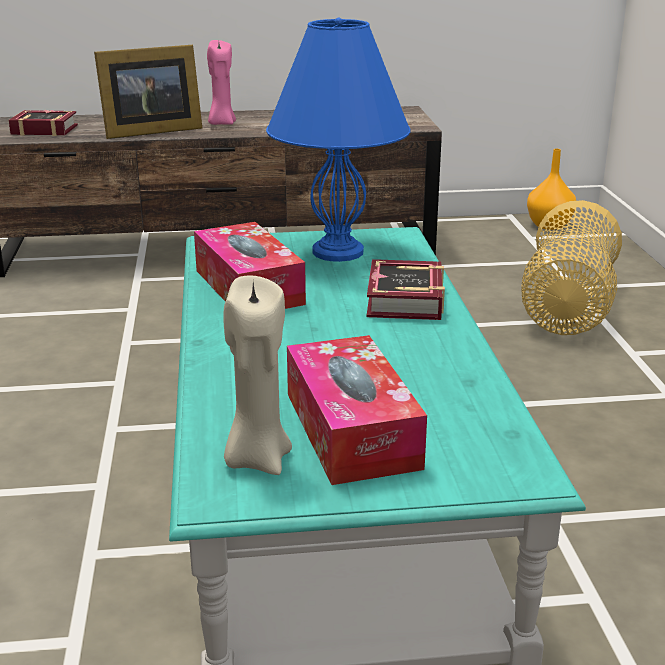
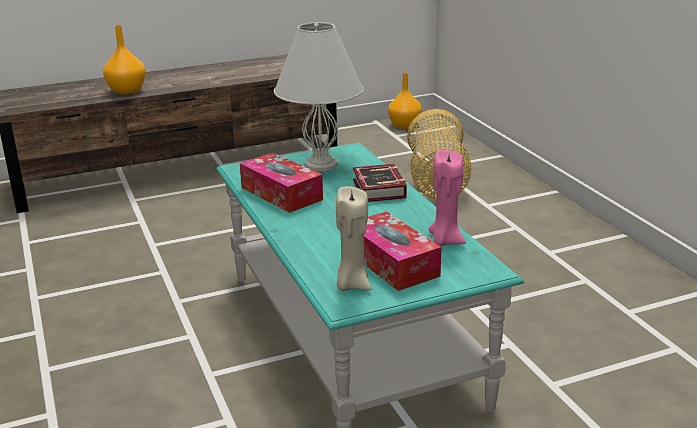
camera: 15 degrees left, 0 degrees up
(42, 129) = (45, 97): book -> none
(148, 131) = (127, 91): picture frame -> orange vase
(221, 123) = (177, 79): pink candle -> pink candle (445, 241)
(338, 252) = (321, 165): blue table lamp -> white table lamp

